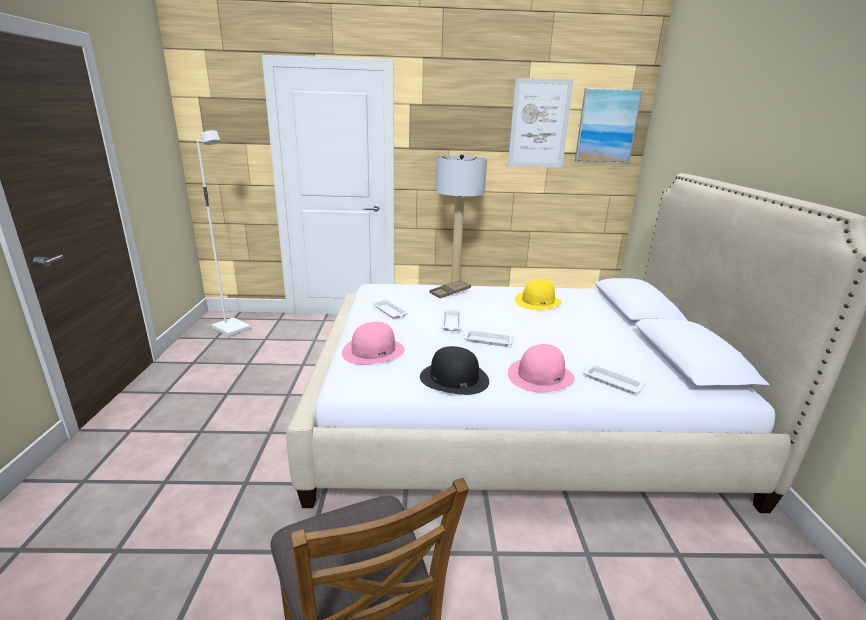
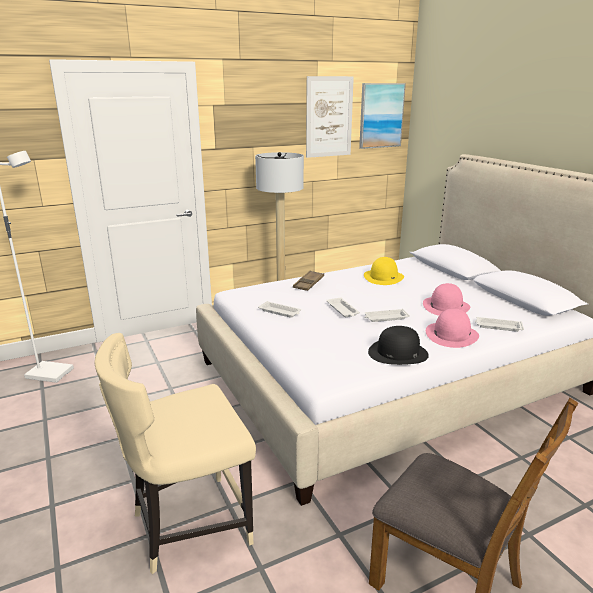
camera: 25 degrees left, 0 degrees up
(199, 486) = (188, 525): none -> beige chair
(373, 351) = (311, 348): pink hat -> pink hat (446, 306)

